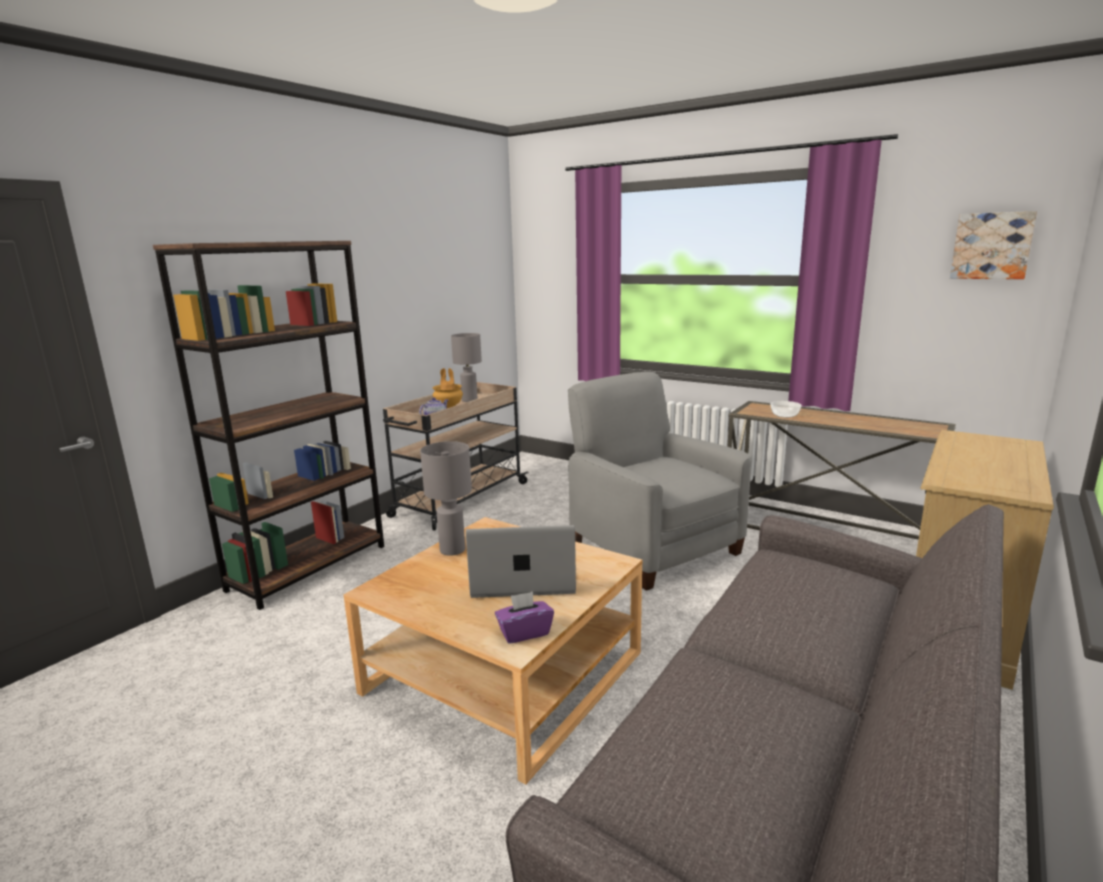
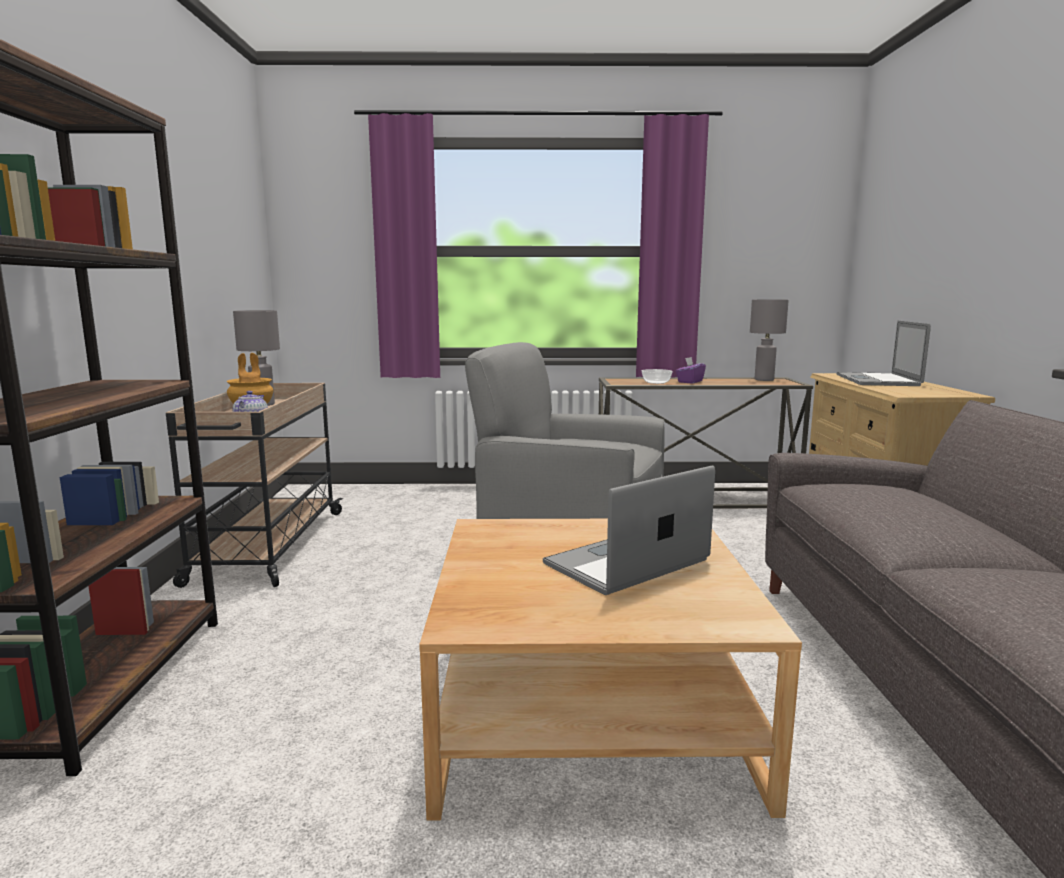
camera: 35 degrees left, 5 degrees down
(451, 550) = (483, 558): grey table lamp -> grey table lamp (764, 380)
(524, 632) = (733, 608): purple tissue box -> purple tissue box (689, 382)
(985, 453) = (877, 380): none -> laptop
(991, 246) = (793, 219): picture -> none

